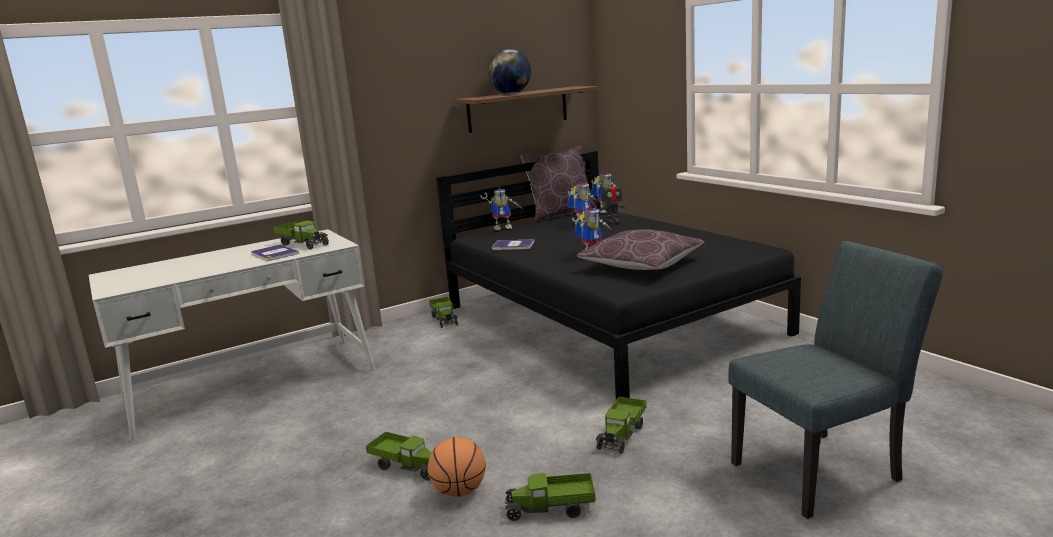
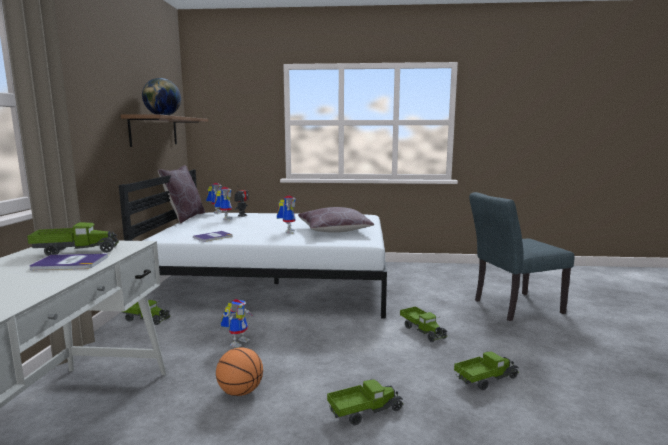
camera: 55 degrees left, 5 degrees down
(459, 491) = (429, 402): basketball -> basketball (240, 392)
(504, 227) = (165, 229): toy robot -> toy robot (238, 341)
(551, 509) = (485, 379): toy truck -> toy truck turned 150 degrees counterclockwise
(608, 319) = (274, 283): black bed -> white bed
(825, 469) = (512, 307): grey chair -> grey chair turned 120 degrees counterclockwise

